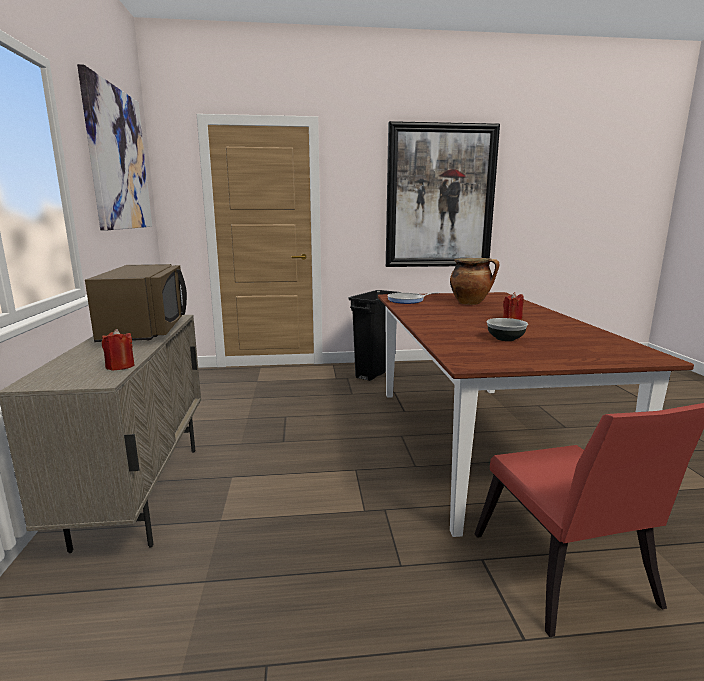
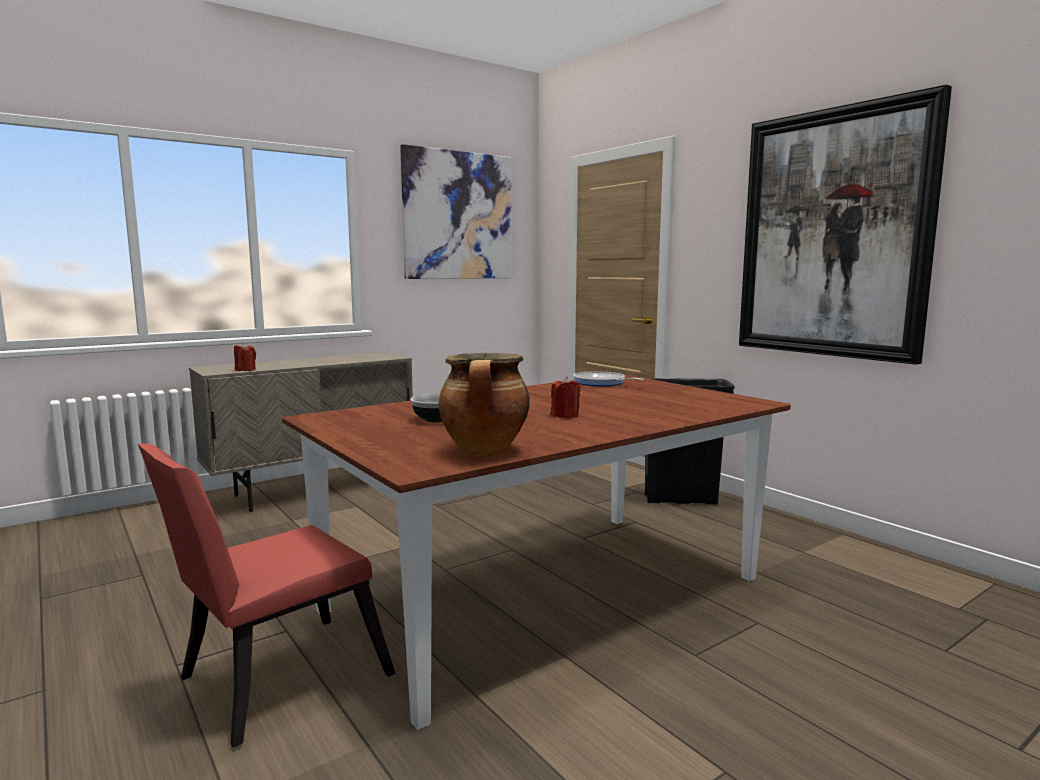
camera: 60 degrees right, 5 degrees down
(147, 330) = (345, 359): brown microwave -> none
(471, 303) = (641, 398): cooking pot -> cooking pot (485, 452)

